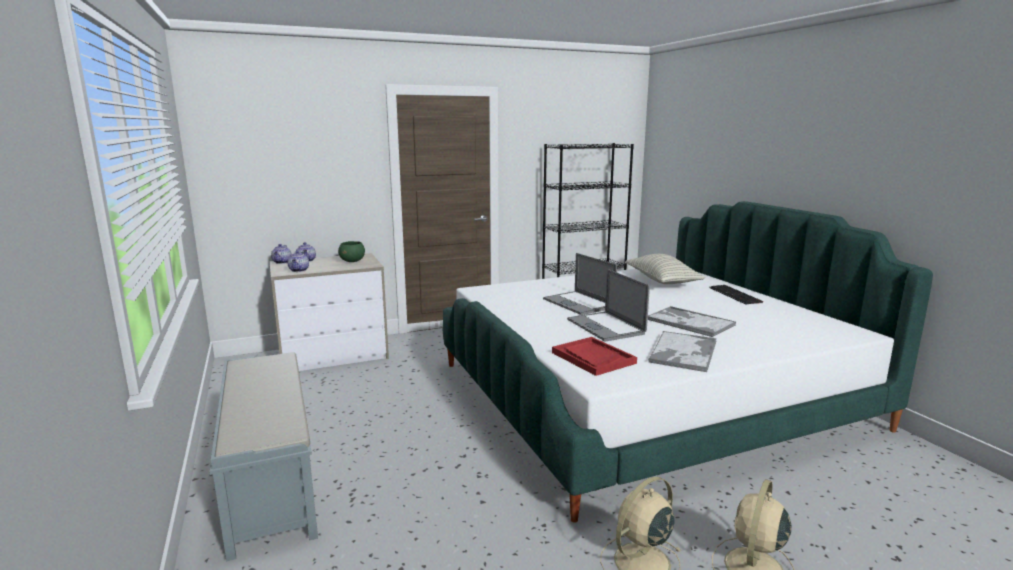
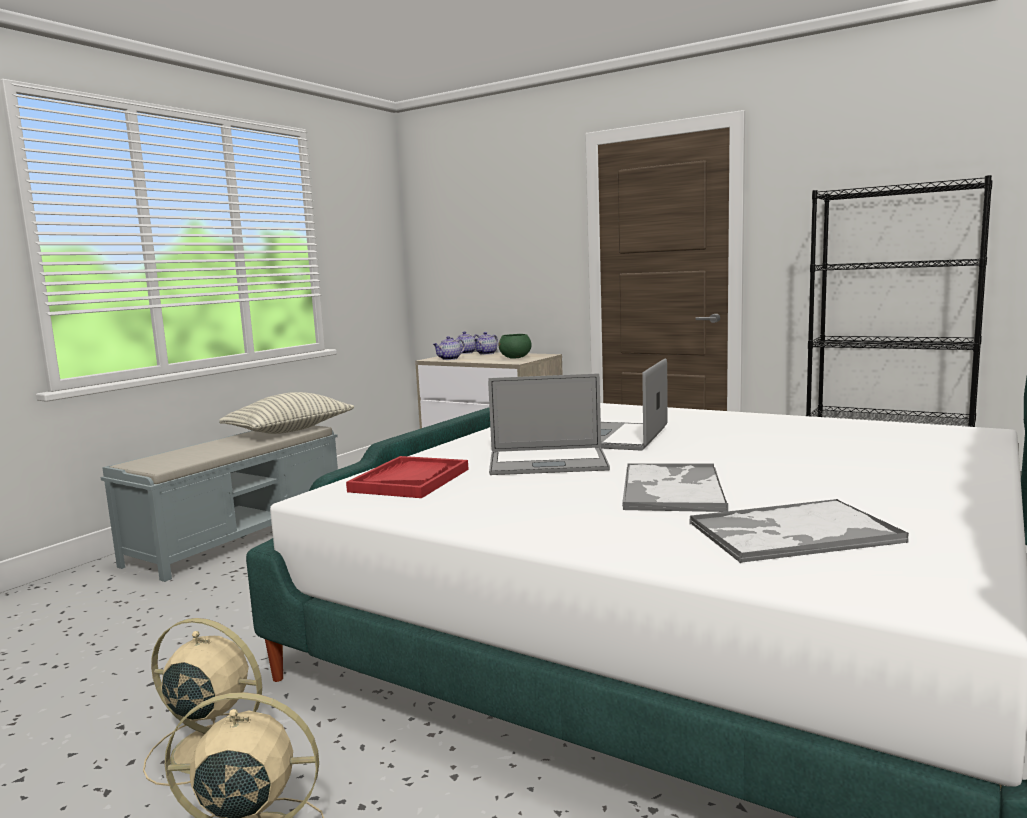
camera: 55 degrees right, 5 degrees down
(605, 326) = (547, 462): laptop -> laptop turned 120 degrees counterclockwise
(662, 281) = (868, 441): pillow -> pillow (290, 430)
(683, 352) = (511, 508): tray -> tray (791, 533)
(736, 295) = (935, 485): keyboard -> none

